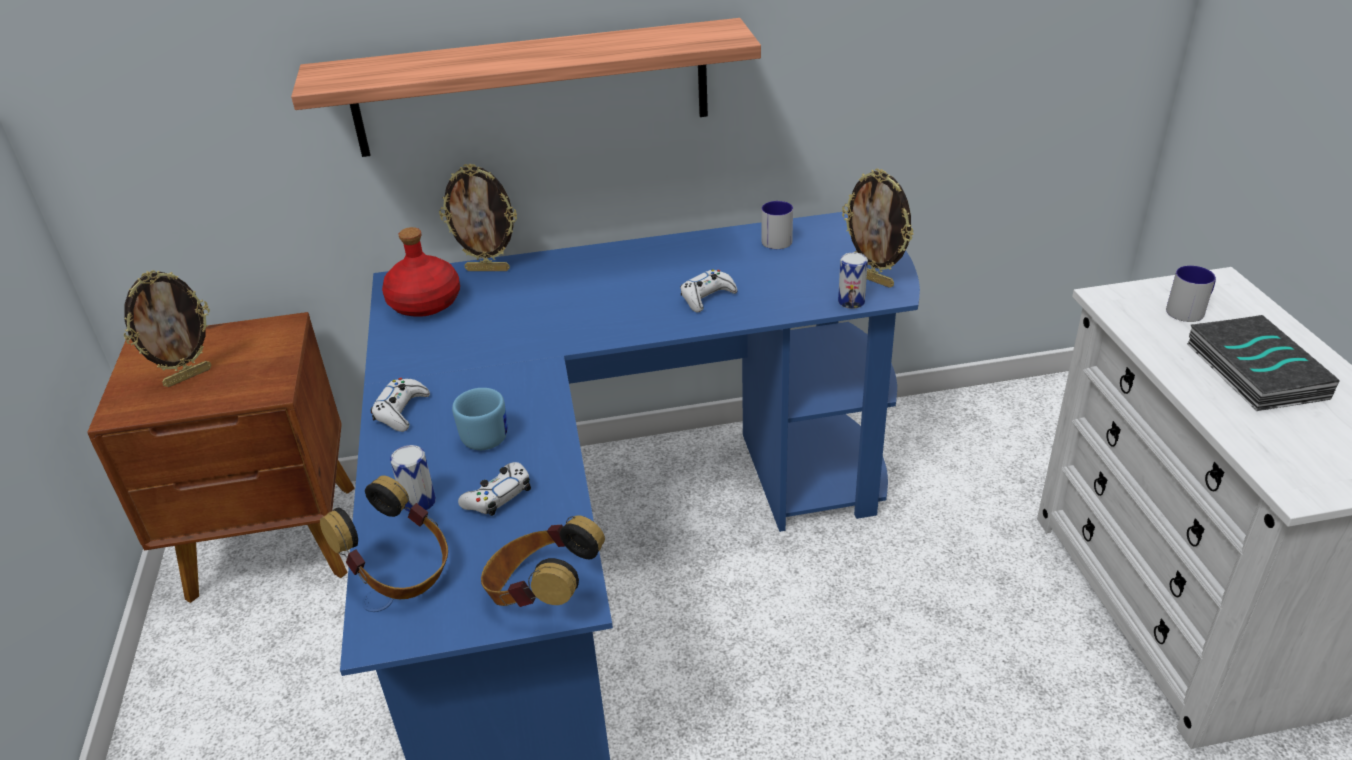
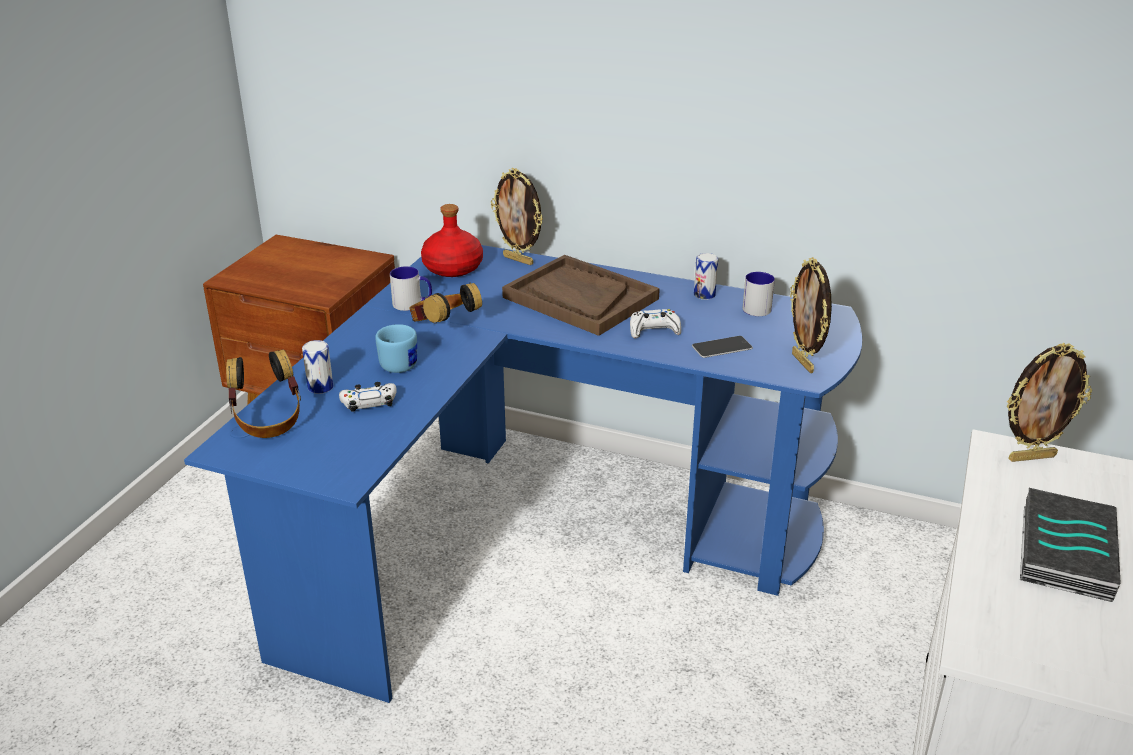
camera: 30 degrees right, 5 degrees down
(188, 376) = (285, 270): picture frame -> picture frame (1031, 457)
(401, 411) = (367, 330): white game controller -> none
(532, 88) = (584, 121): shelf -> none
(542, 594) = (333, 469): headphones -> headphones (443, 328)
(598, 289) = (580, 298): none -> brown tray
(787, 291) = (722, 347): none -> phone
(851, 302) = (764, 372): can -> can (704, 294)
(1190, 310) = (1066, 483): mug -> mug (412, 304)

